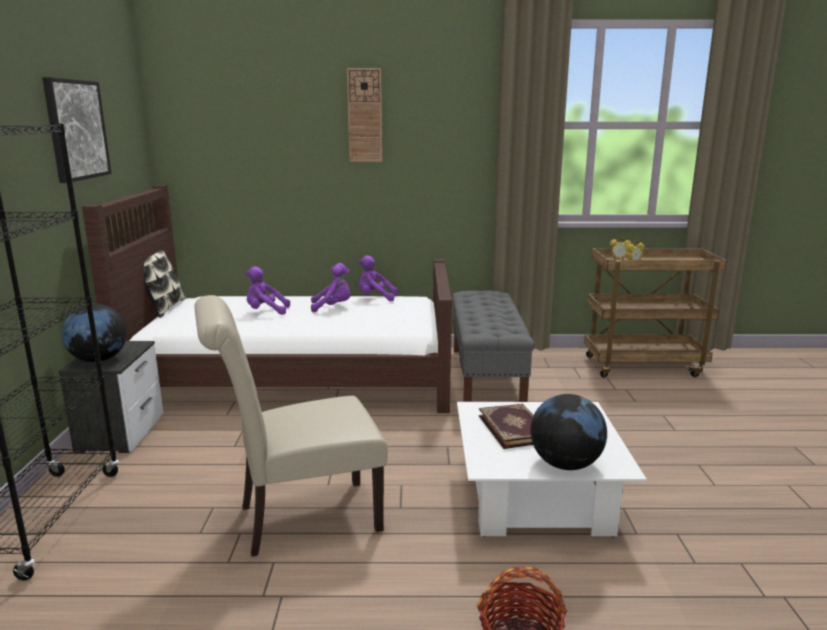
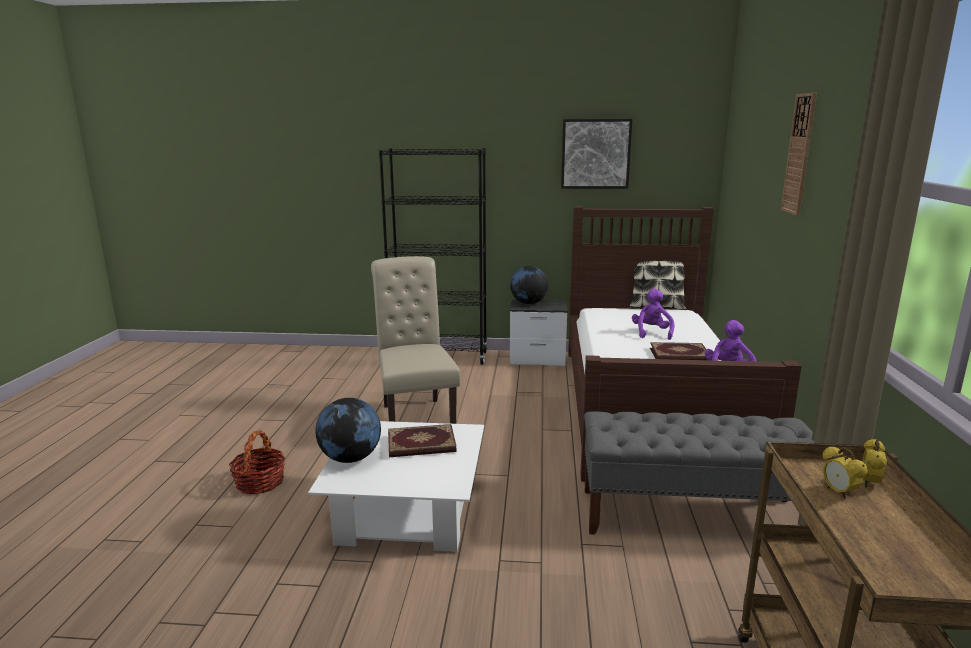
camera: 95 degrees right, 0 degrees up
(333, 307) = (679, 355): purple plush toy -> book

